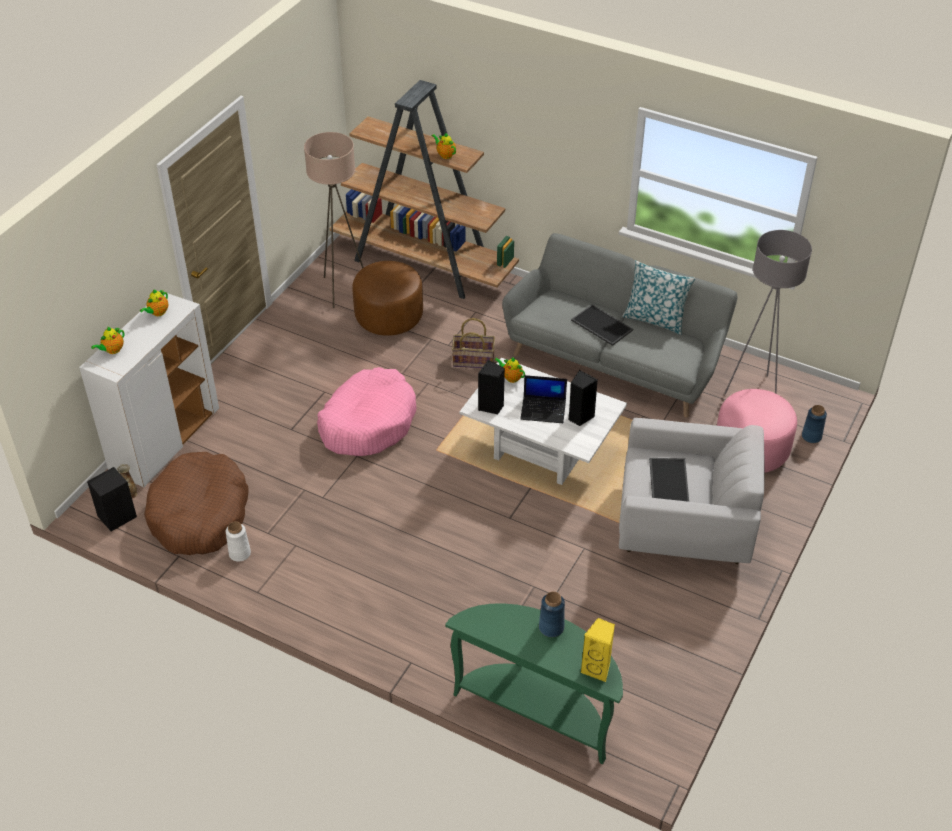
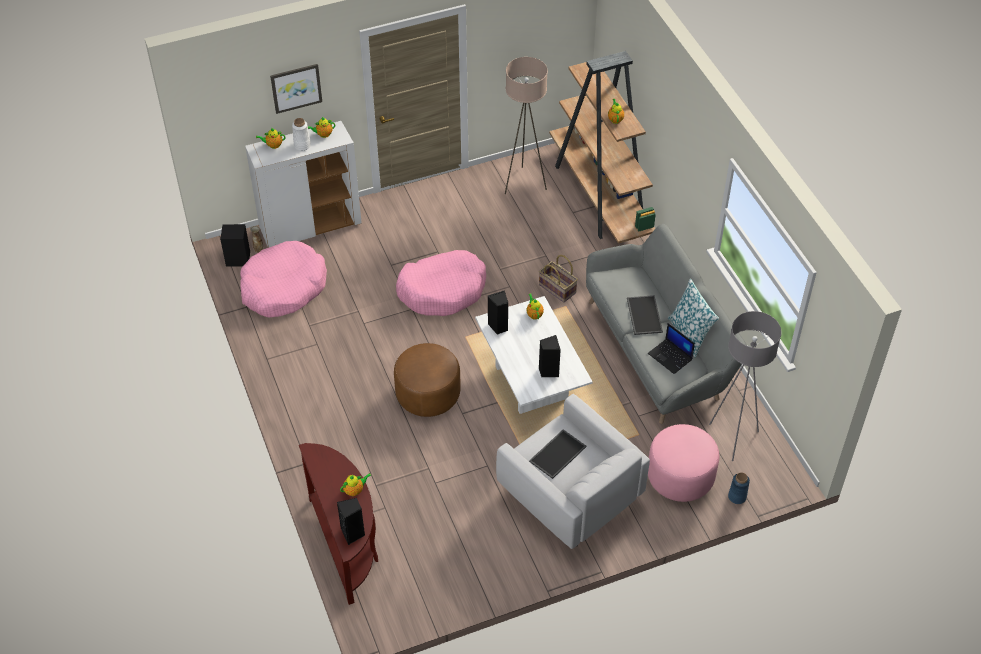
camera: 40 degrees right, 5 degrees up
(112, 266) = (296, 88): none -> picture
(199, 514) = (283, 288): brown dog bed -> pink dog bed
(239, 553) = (281, 328): white vase -> white vase (302, 145)
(389, 316) = (535, 222): brown ottoman -> brown ottoman (428, 394)
(538, 710) = (347, 545): green console table -> brown console table
(544, 410) = (530, 350): laptop -> laptop (670, 357)
(551, 627) = (355, 490): blue vase -> teapot
(597, 668) = (353, 534): yellow speaker -> black speaker

